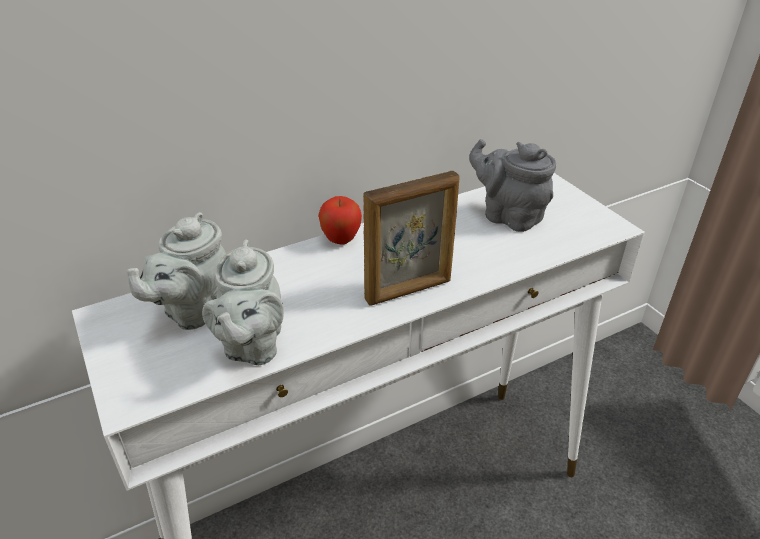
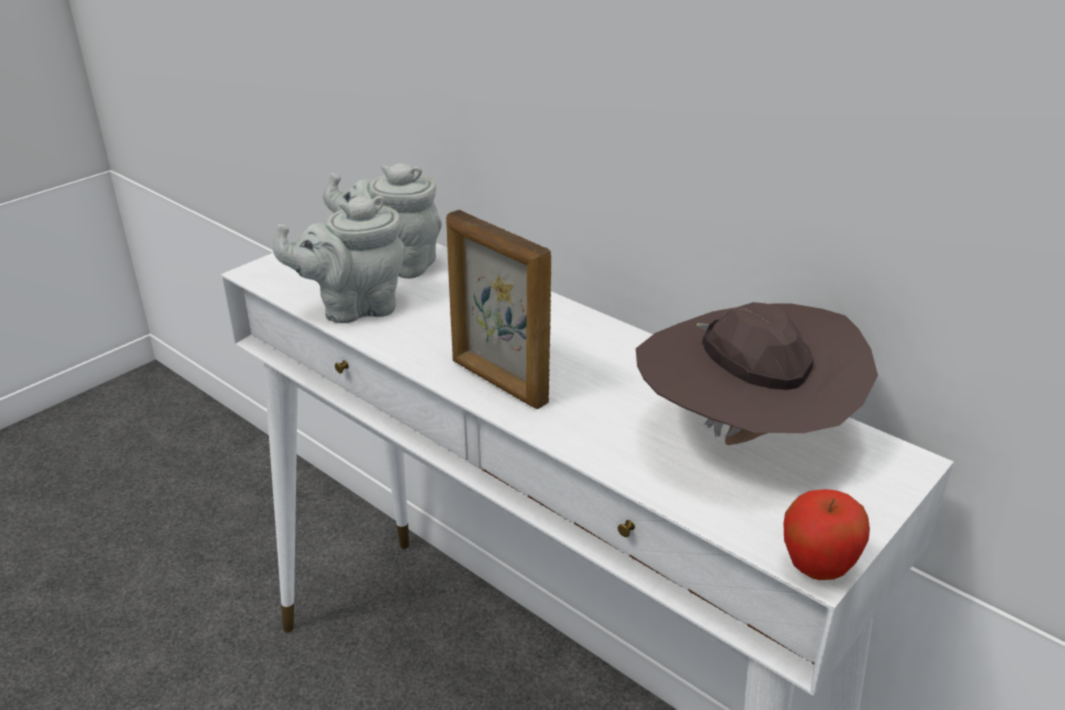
camera: 70 degrees right, 5 degrees down
(341, 240) = (571, 315): apple -> apple (817, 569)
(508, 216) = (744, 438): grey teapot -> brown hat

